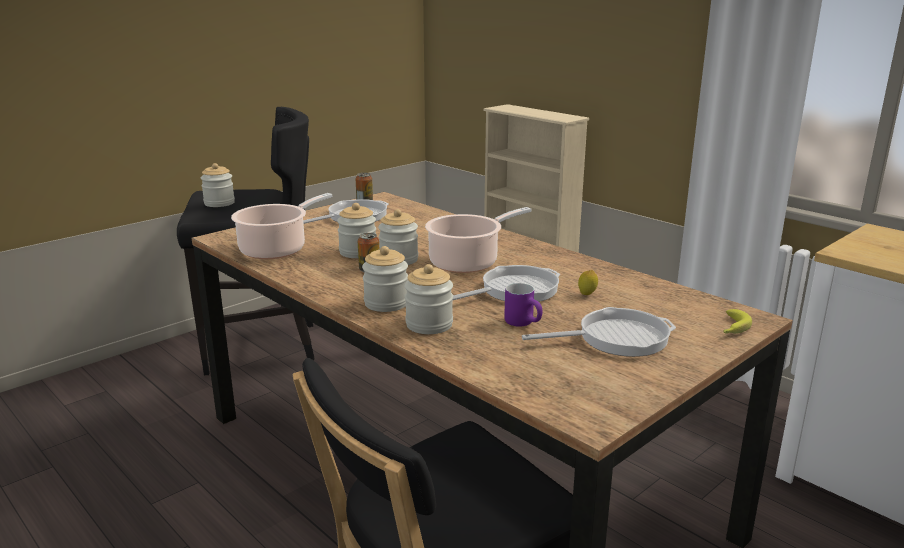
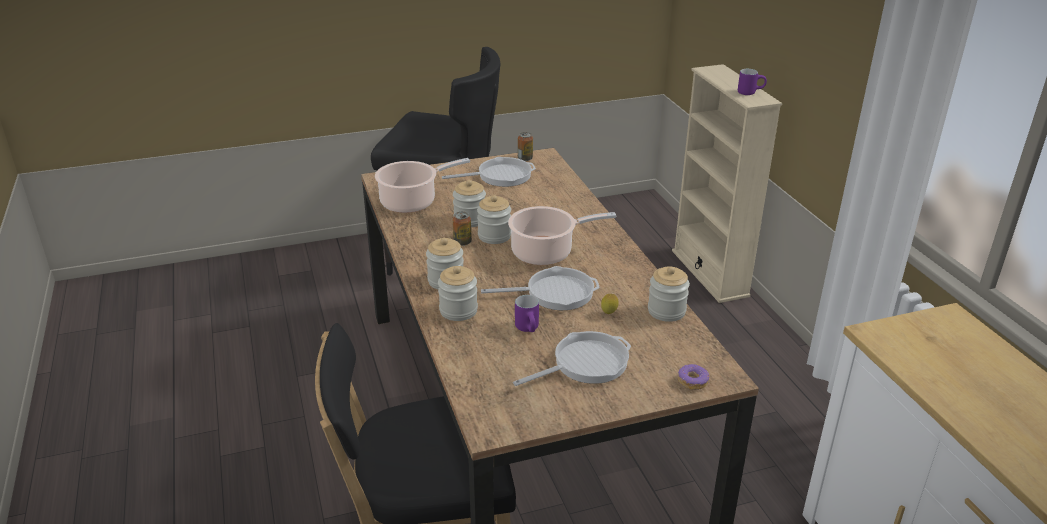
camera: 25 degrees right, 10 degrees up
(219, 203) = (415, 132): jar -> jar (666, 311)
(555, 114) = (750, 92): none -> purple mug
(616, 338) = (585, 363): frying pan -> frying pan turned 45 degrees counterclockwise
(732, 328) = (692, 381): banana -> donut

